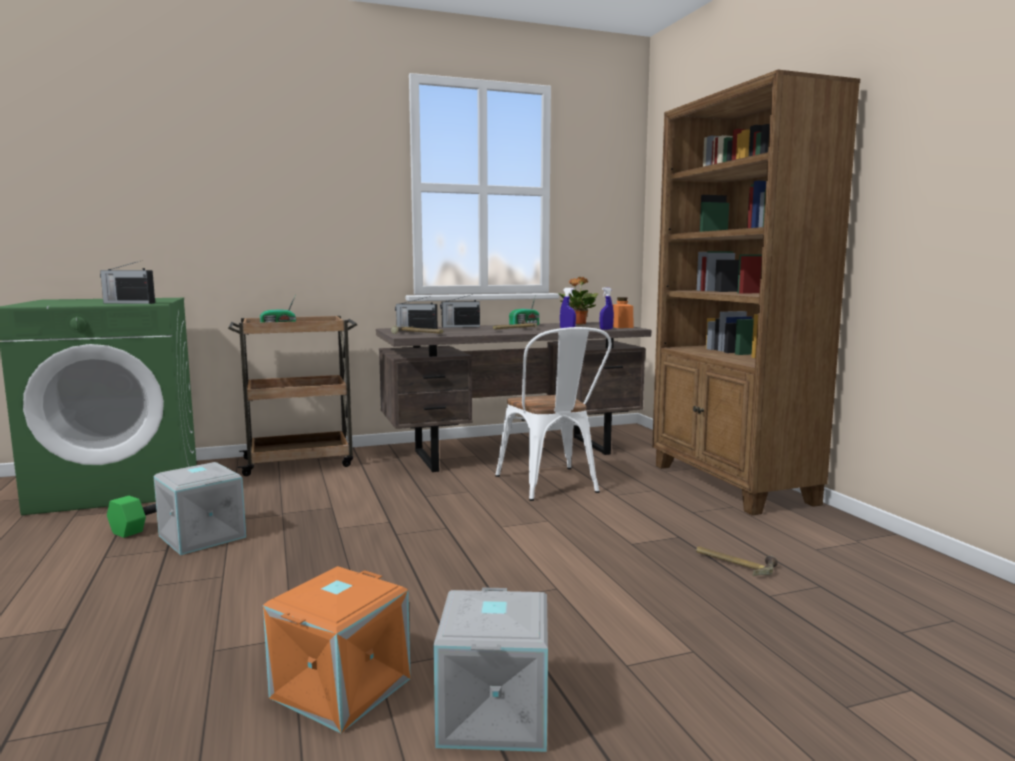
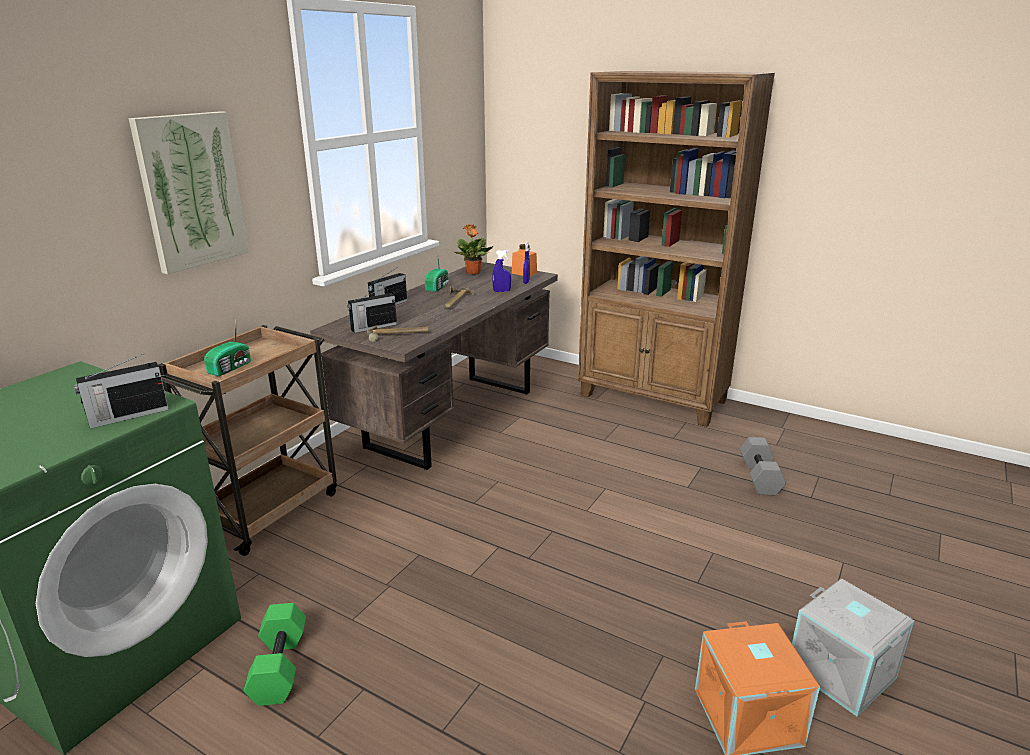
camera: 40 degrees left, 15 degrees up
(200, 537) = (365, 655): grey storage box -> none
(297, 203) = (191, 191): none -> picture
(552, 486) = (548, 448): white chair -> none
(734, 563) = (761, 478): hammer -> grey dumbbell

